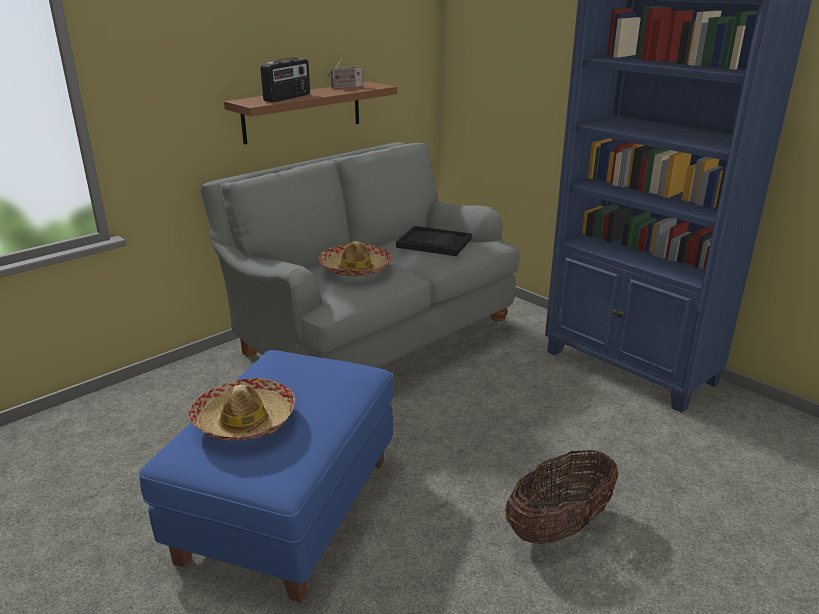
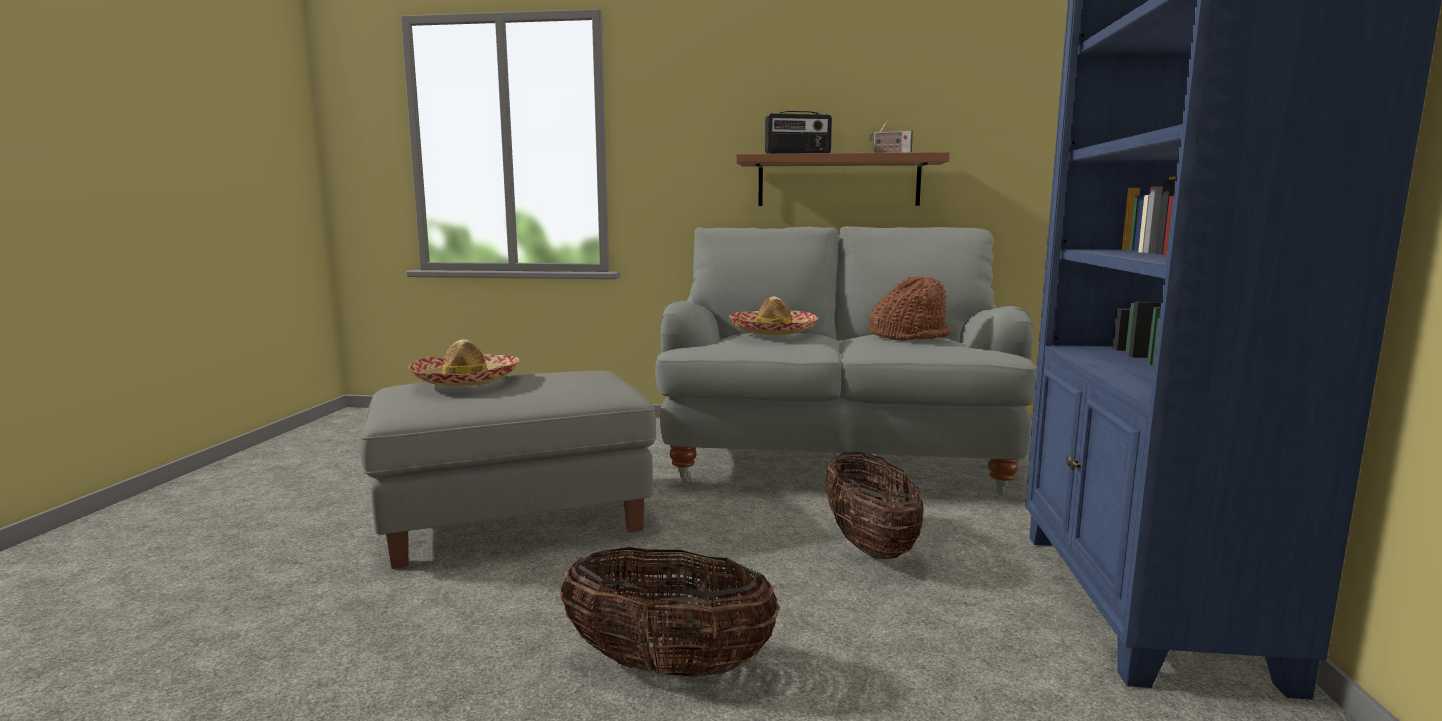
camera: 50 degrees right, 15 degrees down
(288, 507) = (517, 518): blue ottoman -> grey ottoman
(434, 243) = (909, 336): black tray -> brown hat
(502, 397) = (869, 545): none -> basket

